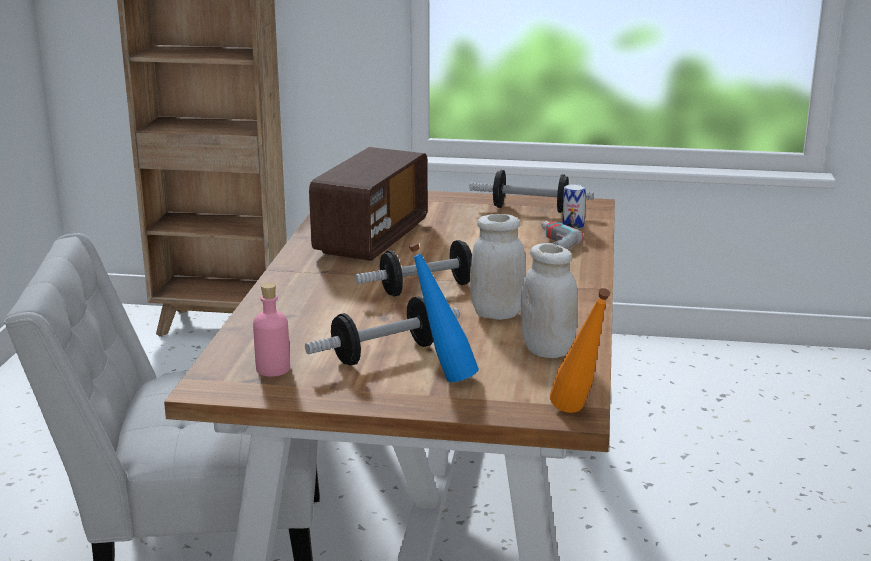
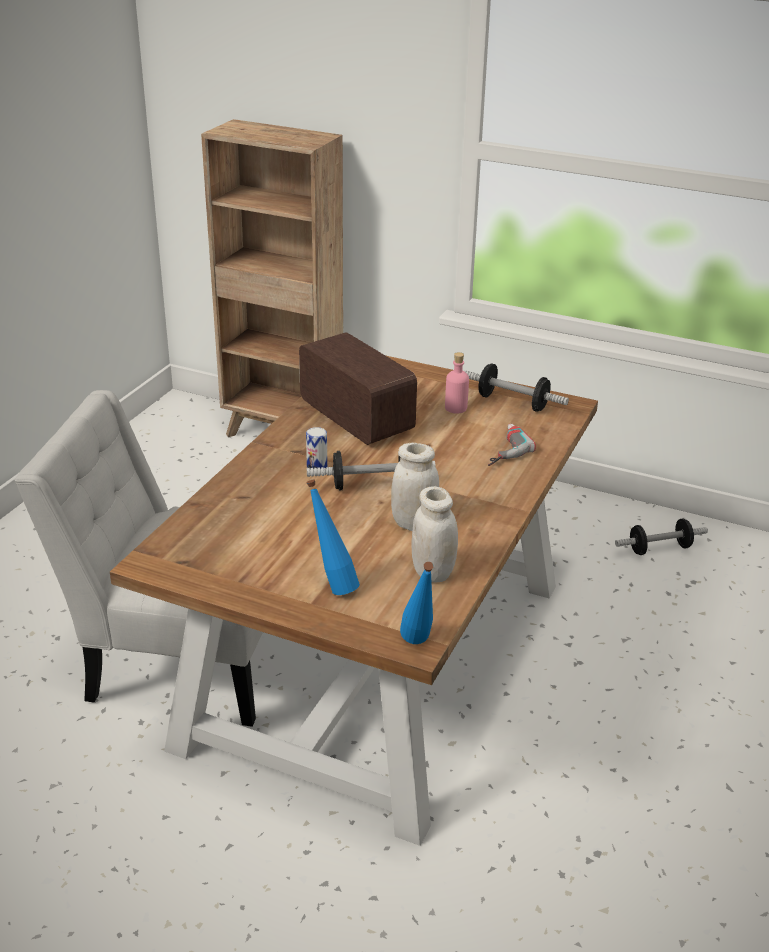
camera: 15 degrees right, 10 degrees up
(273, 369) = (204, 553): pink bottle -> pink bottle (456, 408)
(371, 238) = (356, 418): radio -> radio turned 75 degrees counterclockwise
(384, 353) = (299, 552): dumbbell -> dumbbell (659, 549)
(573, 225) = (539, 429): can -> can (317, 466)
(578, 414) = (418, 647): orange bottle -> blue bottle

